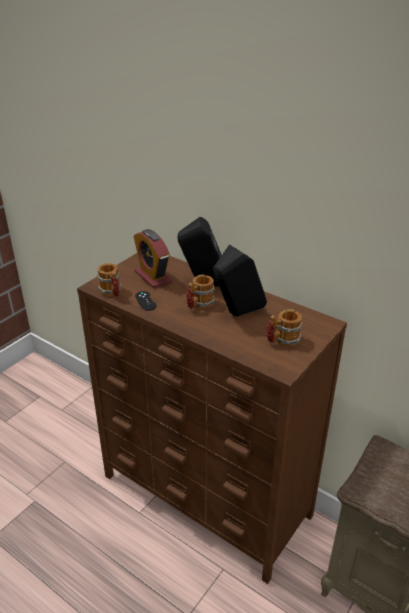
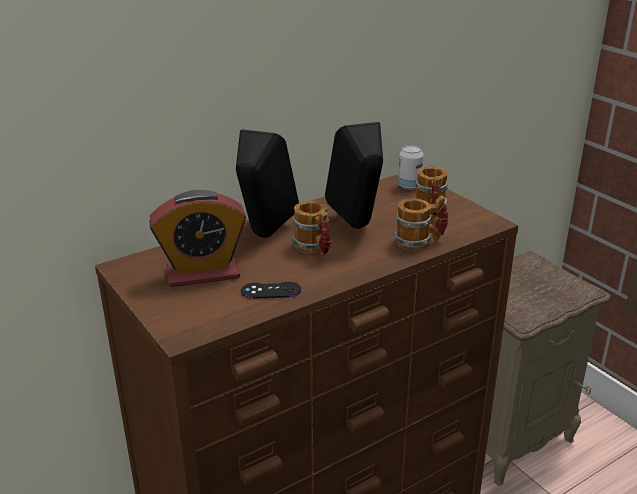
camera: 70 degrees left, 5 degrees down
(112, 293) = (220, 319): mug -> mug (420, 242)
(316, 325) = (409, 186): none -> can

